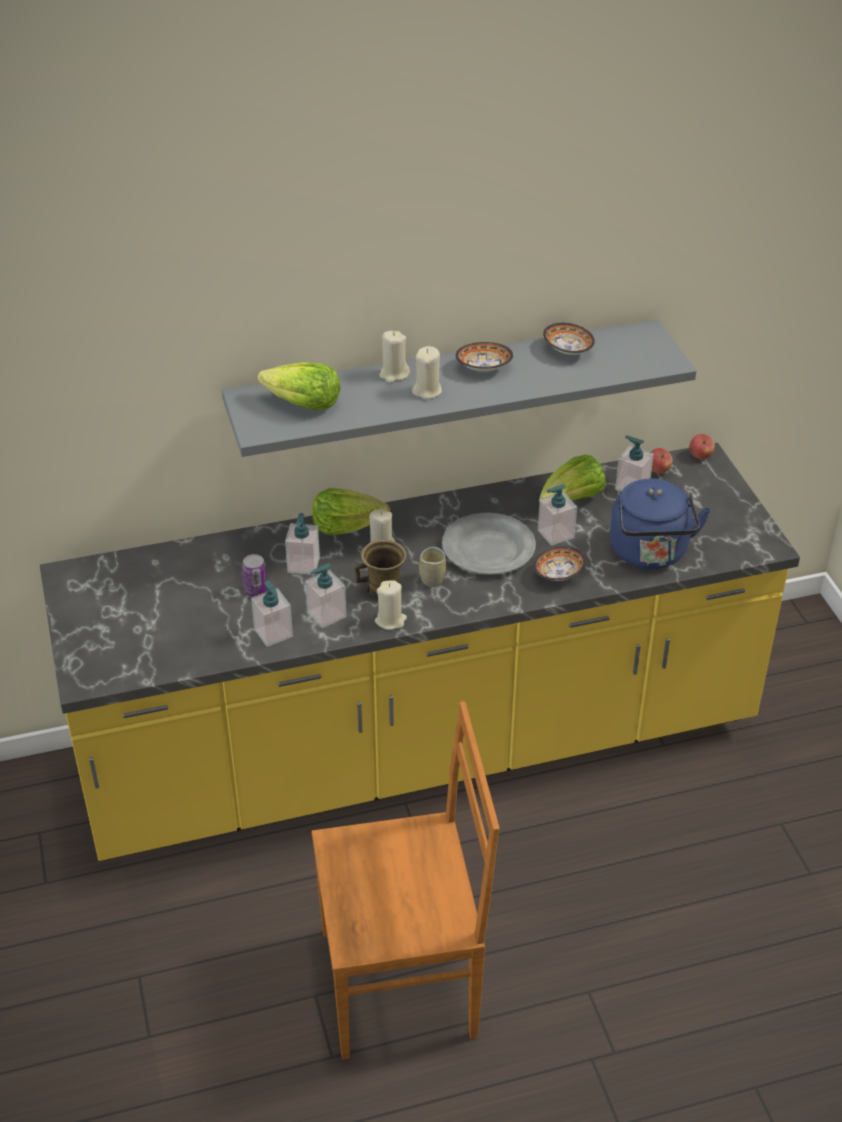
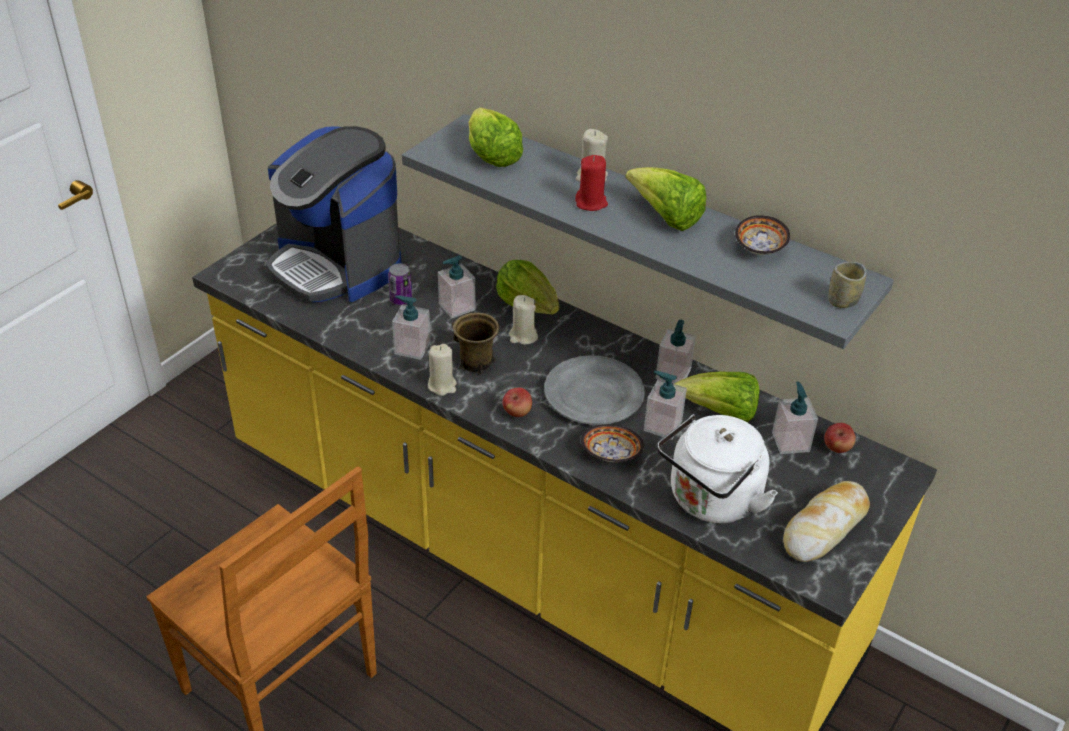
camera: 50 degrees right, 0 degrees up
(161, 605) = (336, 265): none -> coffee machine
(273, 633) = (362, 333): soap dispenser -> soap dispenser (673, 373)
(427, 391) = (591, 203): beige candle -> red candle
(432, 579) = (517, 383): cup -> cup (842, 301)
(485, 368) = (665, 217): bowl -> lettuce
(650, 554) = (711, 501): blue kettle -> white kettle
(700, 456) = (897, 466): apple -> apple (517, 412)
(721, 519) = (825, 527): none -> bread

